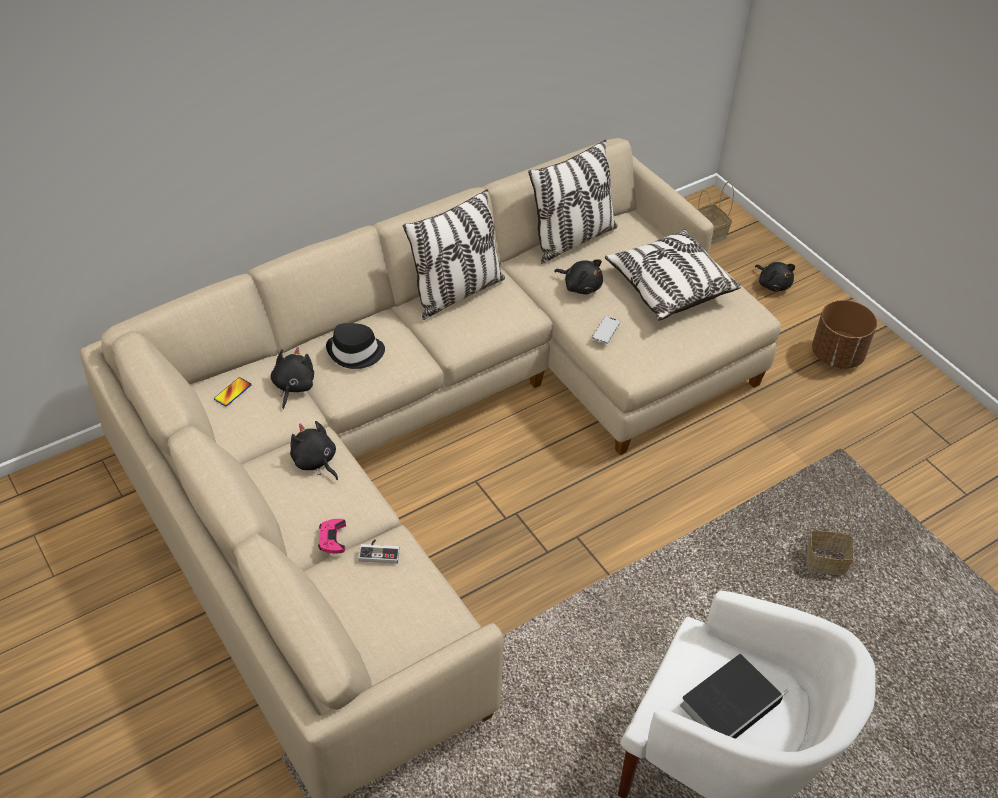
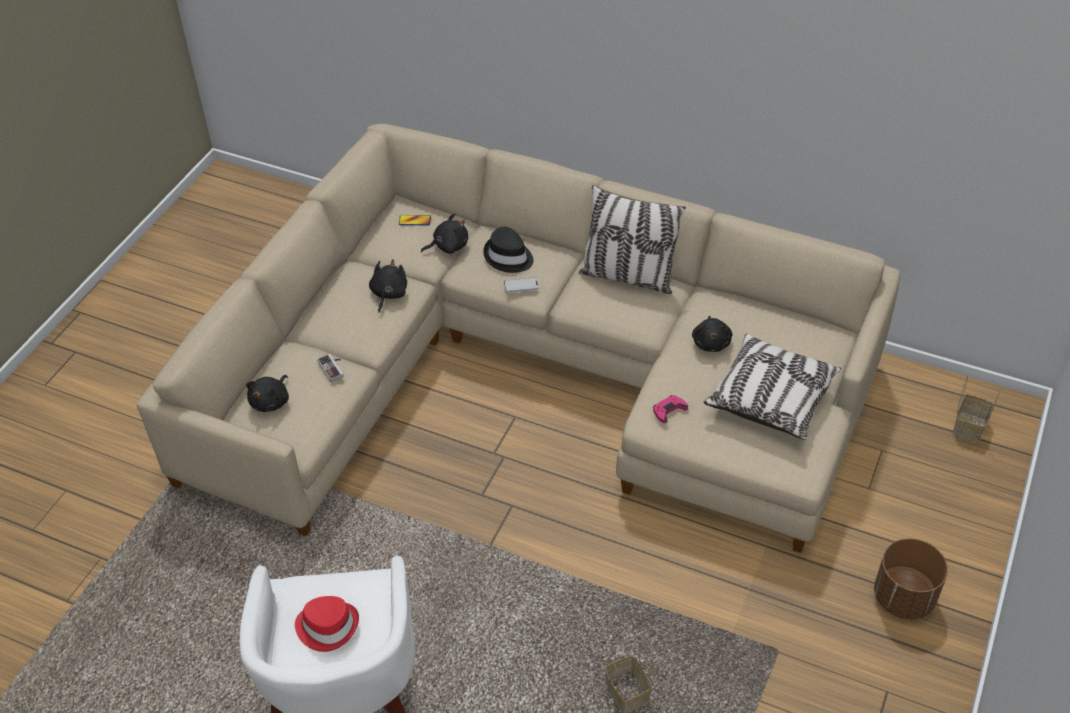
camera: 60 degrees right, 0 degrees up
(332, 538) = (326, 338): pink game controller -> pink game controller (669, 410)
(572, 239) = (764, 310): pillow -> none
(606, 330) = (673, 382): phone -> phone (521, 285)
(731, 702) = (328, 626): book -> red hat
(773, 284) = (951, 506): black plush toy -> black plush toy (271, 401)

